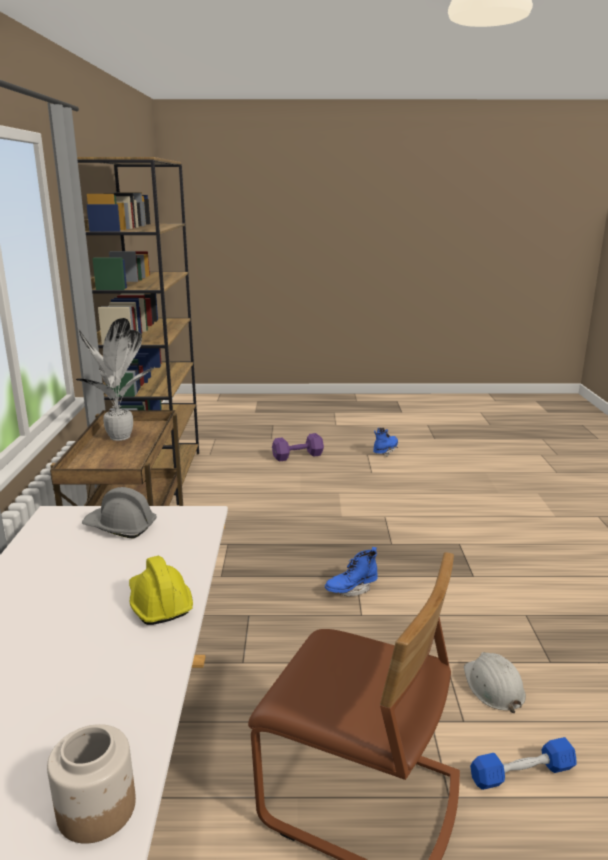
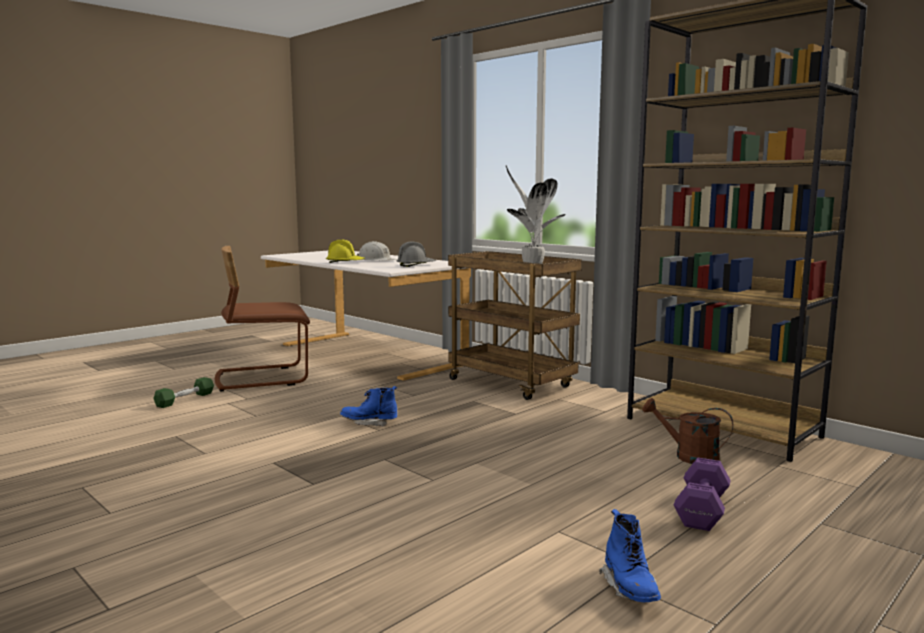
camera: 135 degrees right, 10 degrees down
(96, 809) = (289, 256): jar -> none
(229, 473) = (688, 456): none -> brown watering can
(351, 589) = (369, 423): blue boot -> blue boot turned 105 degrees counterclockwise
(493, 686) = (215, 416): white hard hat -> white hard hat (376, 260)
(522, 773) = (185, 399): blue dumbbell -> green dumbbell

